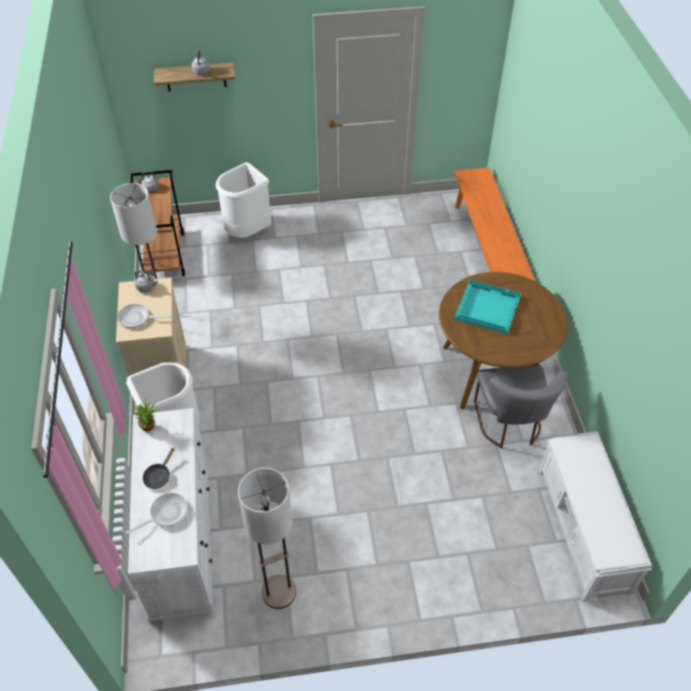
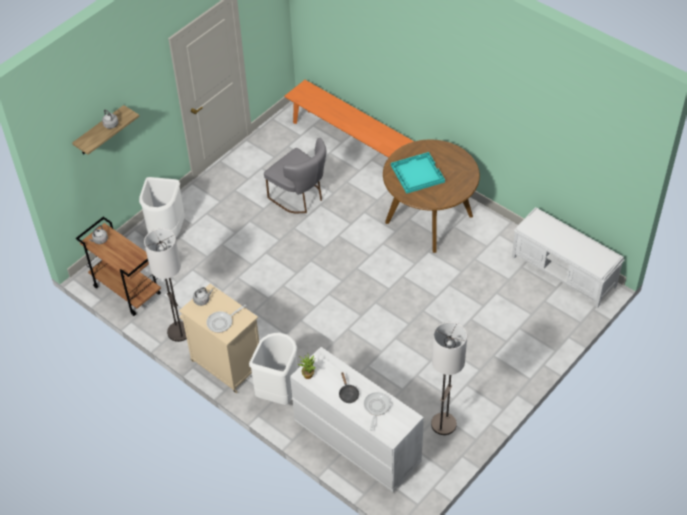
camera: 40 degrees left, 0 degrees up
(510, 425) = (471, 242): grey chair -> grey chair (300, 197)

